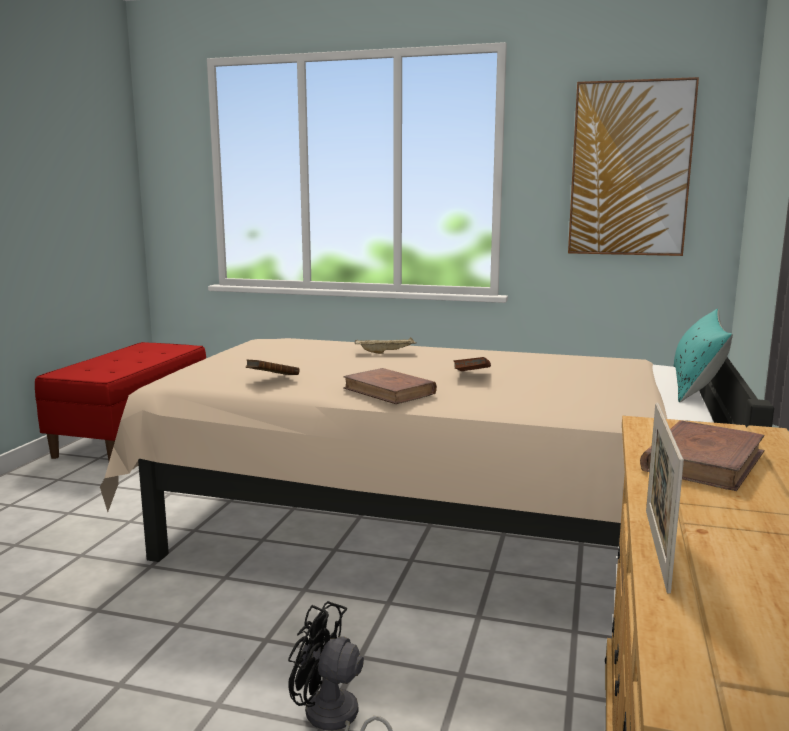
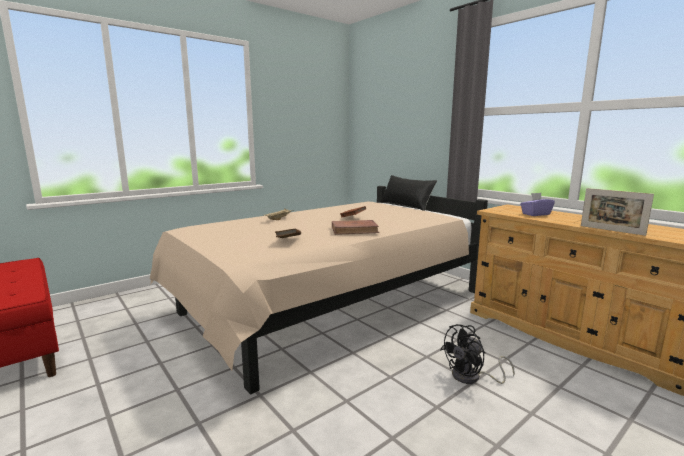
camera: 55 degrees left, 0 degrees up
(630, 169) = (309, 116): picture -> none
(696, 384) = (406, 205): turquoise pillow -> black pillow
(703, 461) = (535, 214): brown book -> purple tissue box

